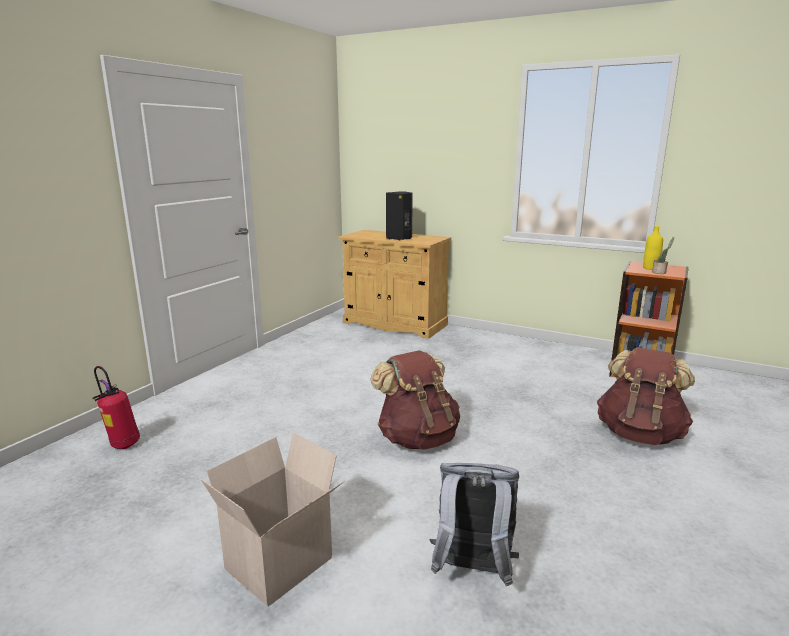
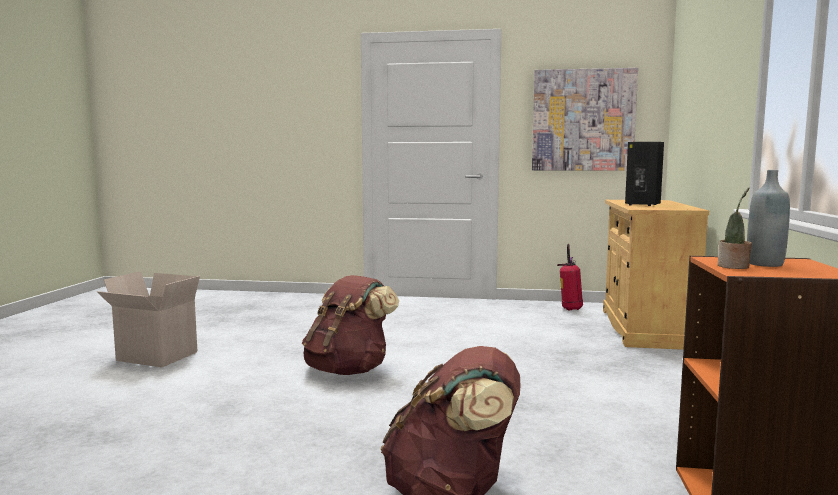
camera: 70 degrees right, 10 degrees down
(122, 445) = (288, 303): fire extinguisher -> fire extinguisher (570, 309)
(300, 169) = (583, 120): none -> picture
(472, 571) = (138, 409): grey backpack -> none
(650, 268) = (765, 264): yellow bottle -> grey bottle

